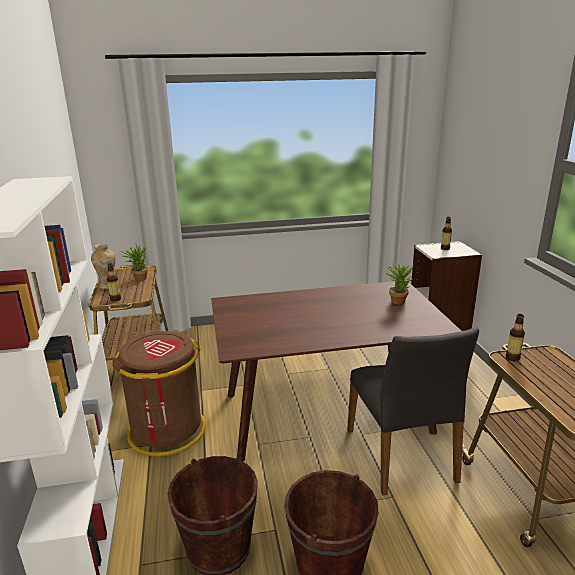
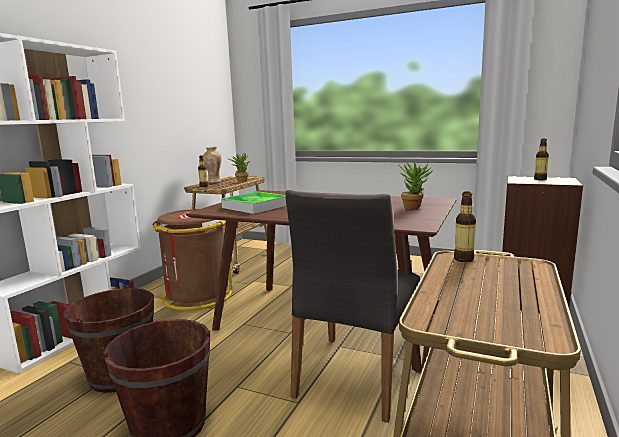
camera: 35 degrees right, 10 degrees down
(268, 330) = (256, 206): none -> tray

